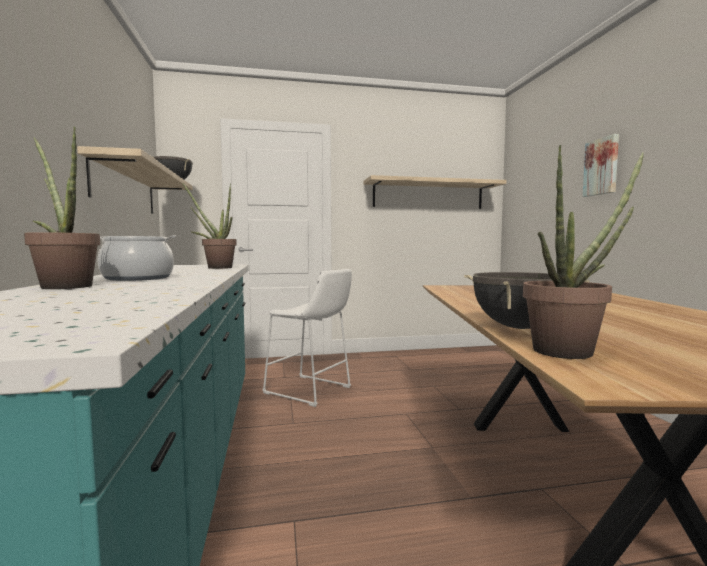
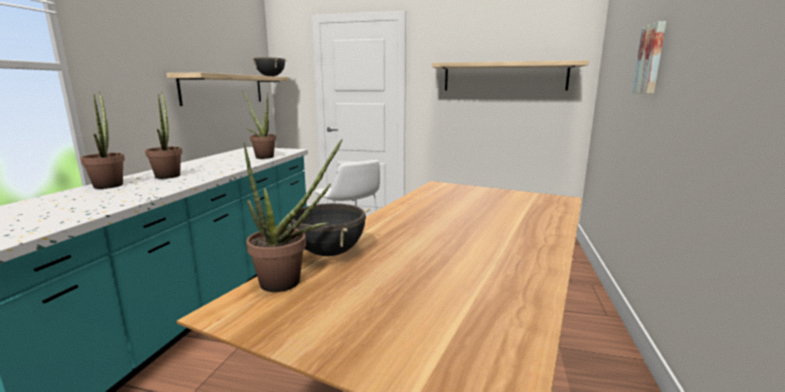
camera: 25 degrees right, 10 degrees up
(138, 278) = (168, 175): cooking pot -> potted plant

